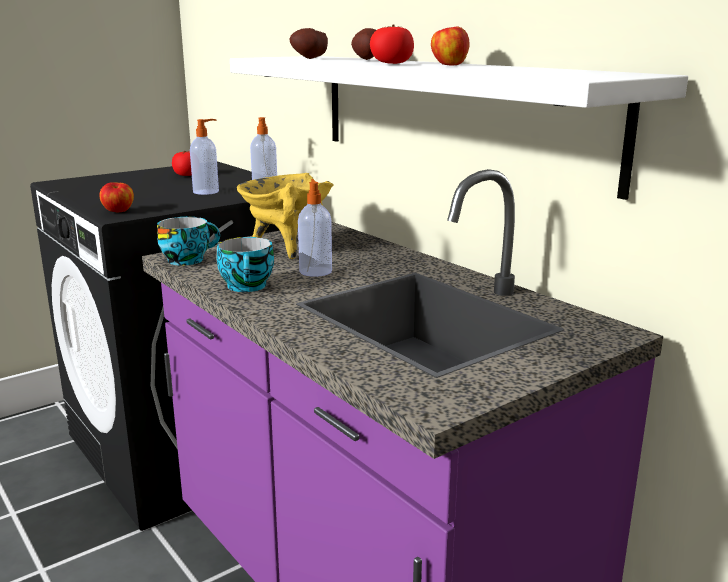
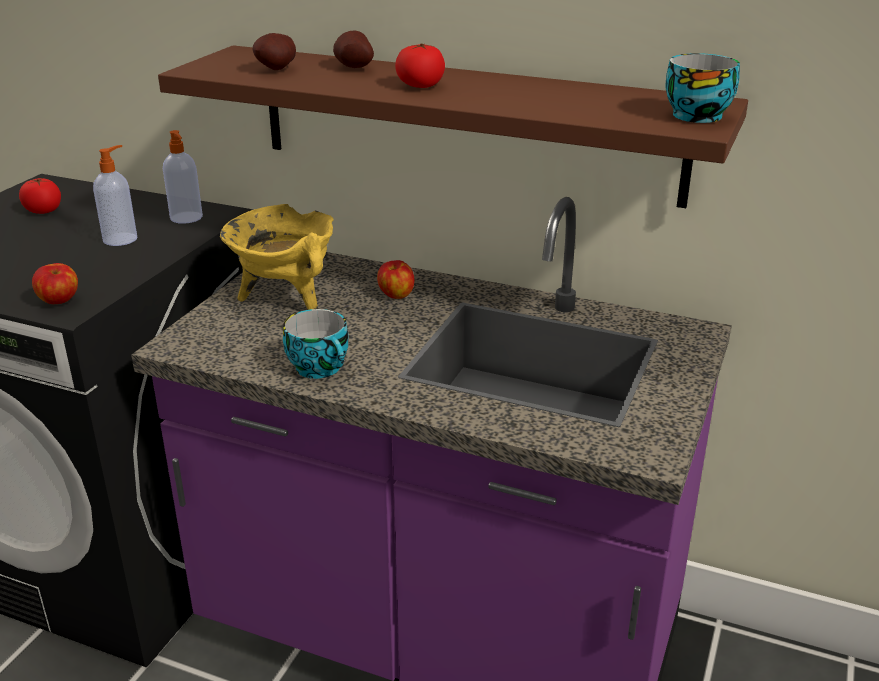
camera: 30 degrees left, 10 degrees up
(188, 260) = (199, 346): cup -> cup (697, 115)
(315, 271) = (362, 326): soap dispenser -> none
(449, 65) = (490, 85): apple -> apple (396, 295)
(453, 114) = (465, 123): white shelf -> brown shelf

